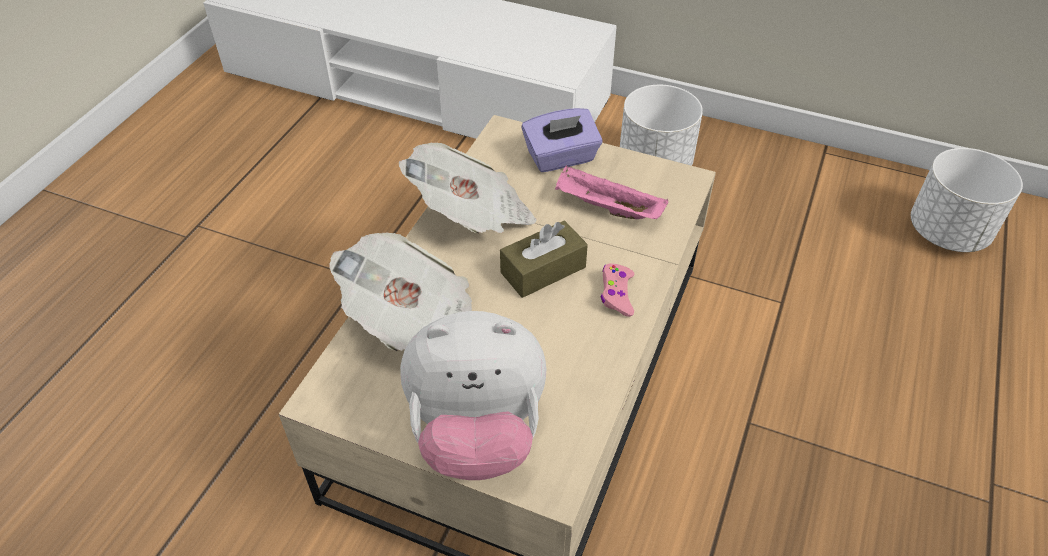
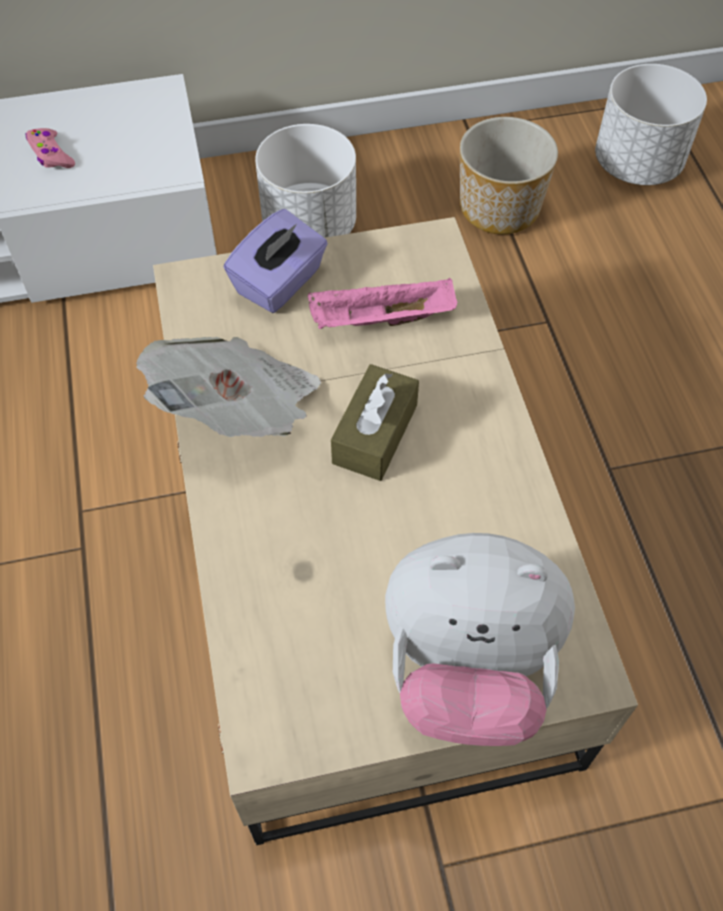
camera: 35 degrees left, 10 degrees up
(414, 320) = (287, 580): newspaper -> none
(477, 434) = (467, 669): plush toy -> plush toy turned 45 degrees clockwise
(617, 294) = (473, 418): pink game controller -> pink game controller (51, 155)
(806, 213) = (500, 208): none -> planter

